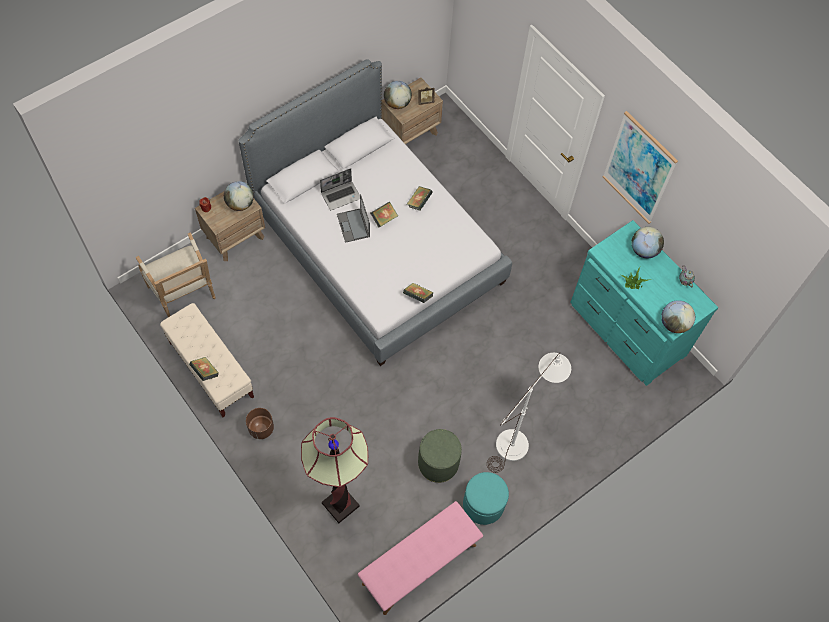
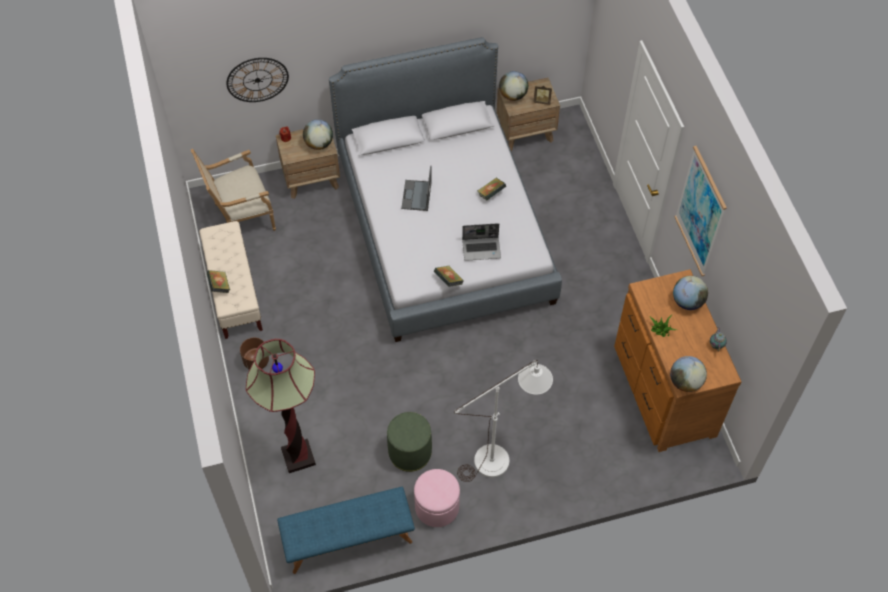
camera: 25 degrees right, 5 degrees down
(172, 163) = (257, 80): none -> wall clock
(185, 295) = (241, 217): armchair -> armchair turned 75 degrees clockwise
(341, 195) = (418, 164): laptop -> laptop (482, 249)
(384, 219) = (449, 198): book -> none
(420, 565) = (348, 540): pink bench -> blue bench
(483, 504) = (437, 507): turquoise ottoman -> pink ottoman
(626, 330) = (662, 390): turquoise dresser -> brown dresser

